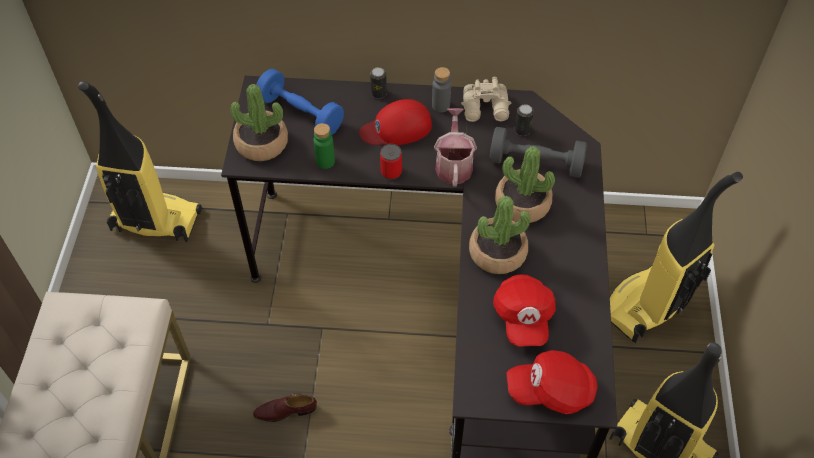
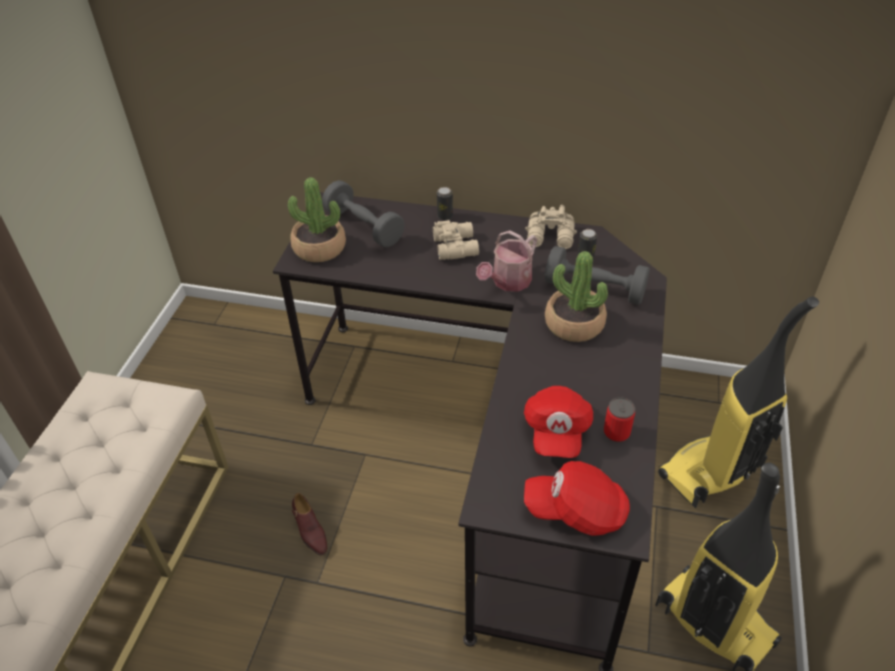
camera: 10 degrees right, 10 degrees down
(155, 222) = (227, 341): vacuum cleaner -> none
(285, 411) = (310, 531): brown shoe -> brown shoe turned 120 degrees counterclockwise
(300, 114) = (364, 227): blue dumbbell -> grey dumbbell
(325, 161) = (378, 268): green bottle -> none
(391, 172) = (442, 283): can -> can (616, 433)
(397, 128) = (456, 246): red cap -> beige binoculars
(441, 106) = (505, 231): grey bottle -> none
(453, 164) = (508, 282): watering can -> watering can turned 150 degrees counterclockwise
(497, 253) = (539, 367): potted plant -> none

